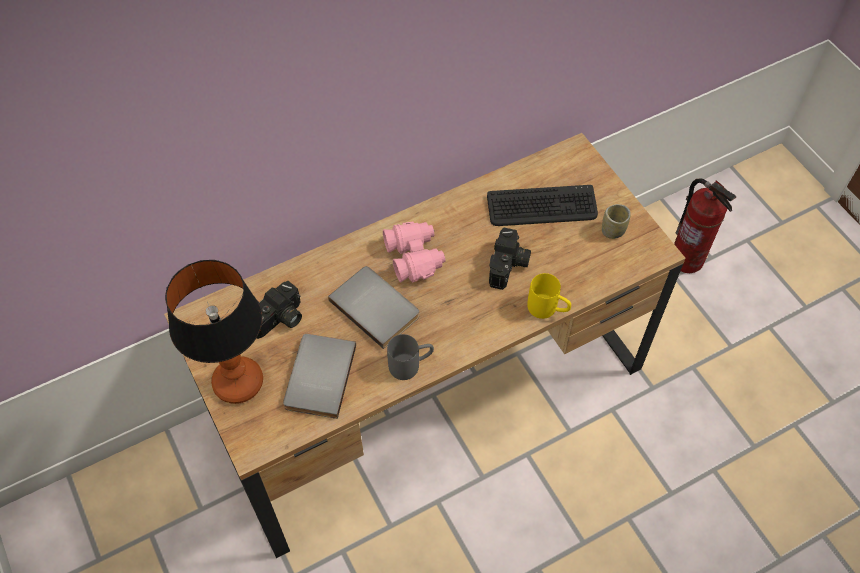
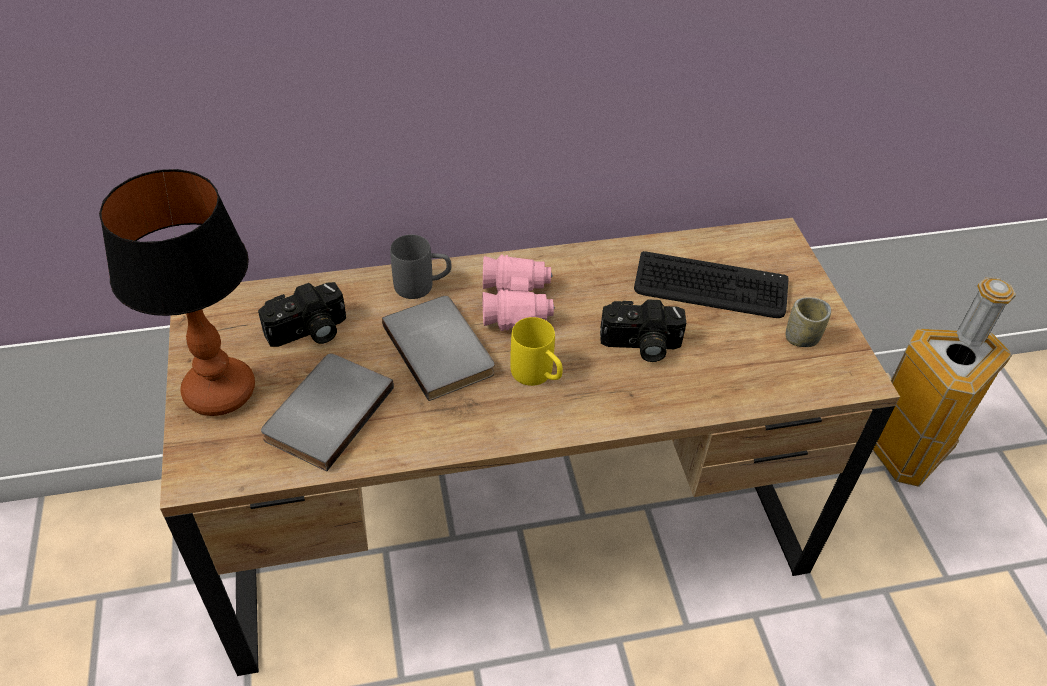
camera: 15 degrees right, 10 degrees down
(411, 365) = (457, 431): grey mug -> grey mug (422, 286)
(509, 267) = (640, 346): camera -> camera turned 60 degrees clockwise
(548, 310) = (677, 411): yellow mug -> yellow mug (538, 376)
(687, 259) = (909, 451): fire extinguisher -> trash can

